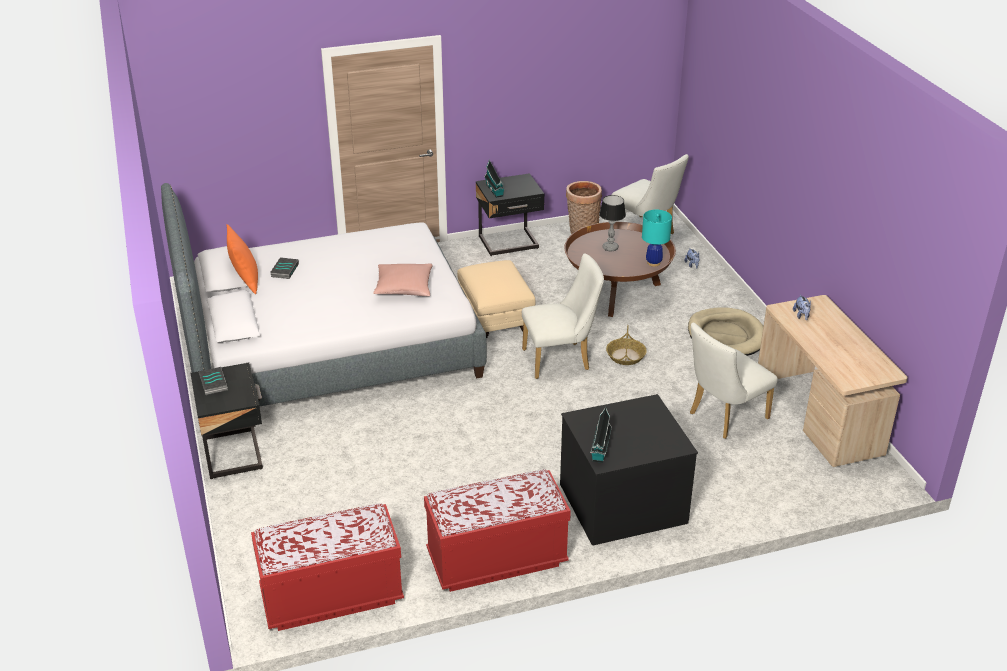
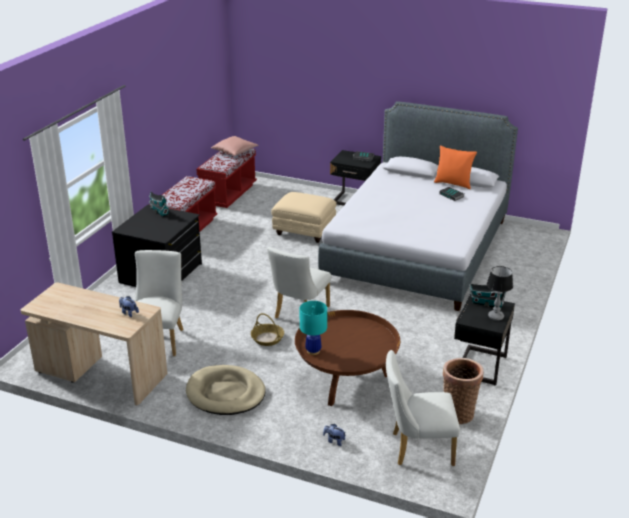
camera: 130 degrees right, 5 degrees down
(404, 288) = (380, 217): pink pillow -> pink pillow (235, 151)
(495, 318) = (378, 313): beige ottoman -> beige ottoman (304, 232)
(610, 247) = (360, 344): table lamp -> table lamp (496, 317)

